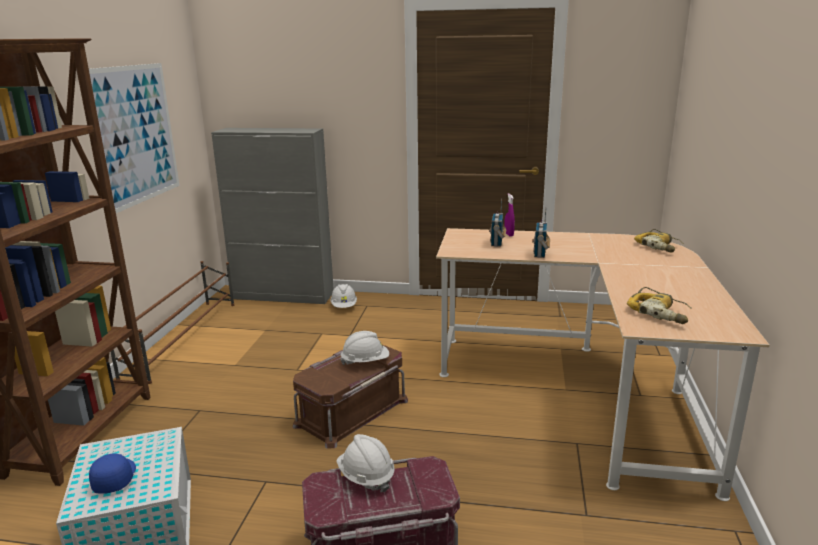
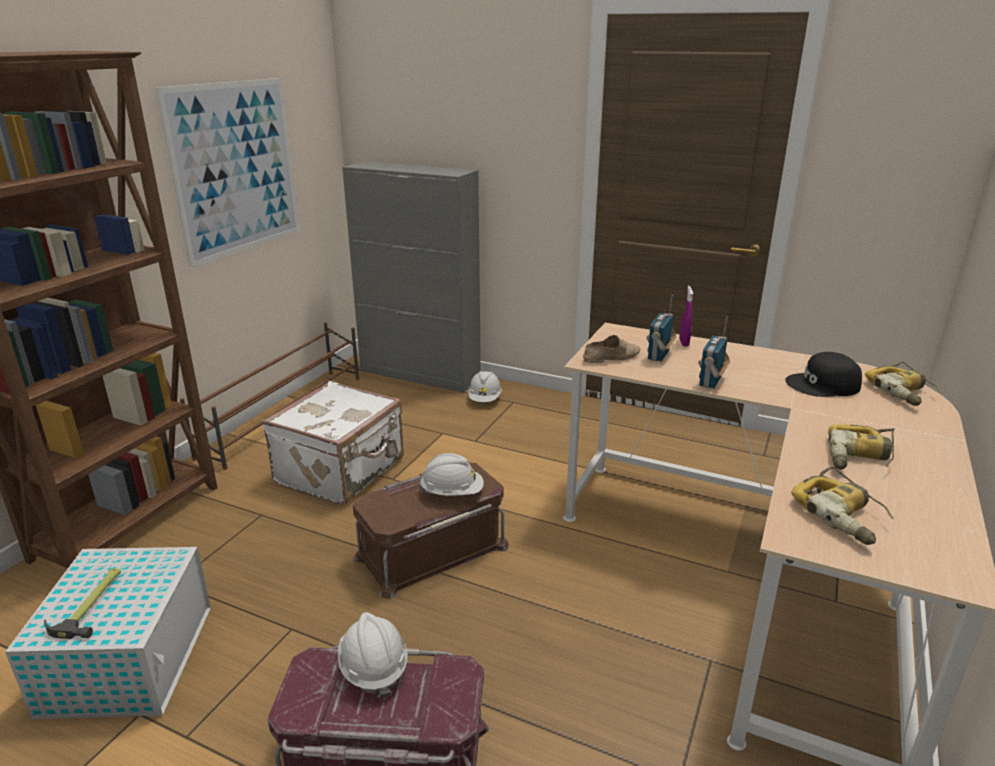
camera: 15 degrees right, 5 degrees up
(114, 478) = (91, 604): blue cap -> hammer
(253, 370) = (342, 471): none -> white suitcase
(465, 247) = (611, 357): none -> beige shoe
(611, 248) = (823, 385): none -> black cap
(654, 282) = (860, 456): none -> power drill

